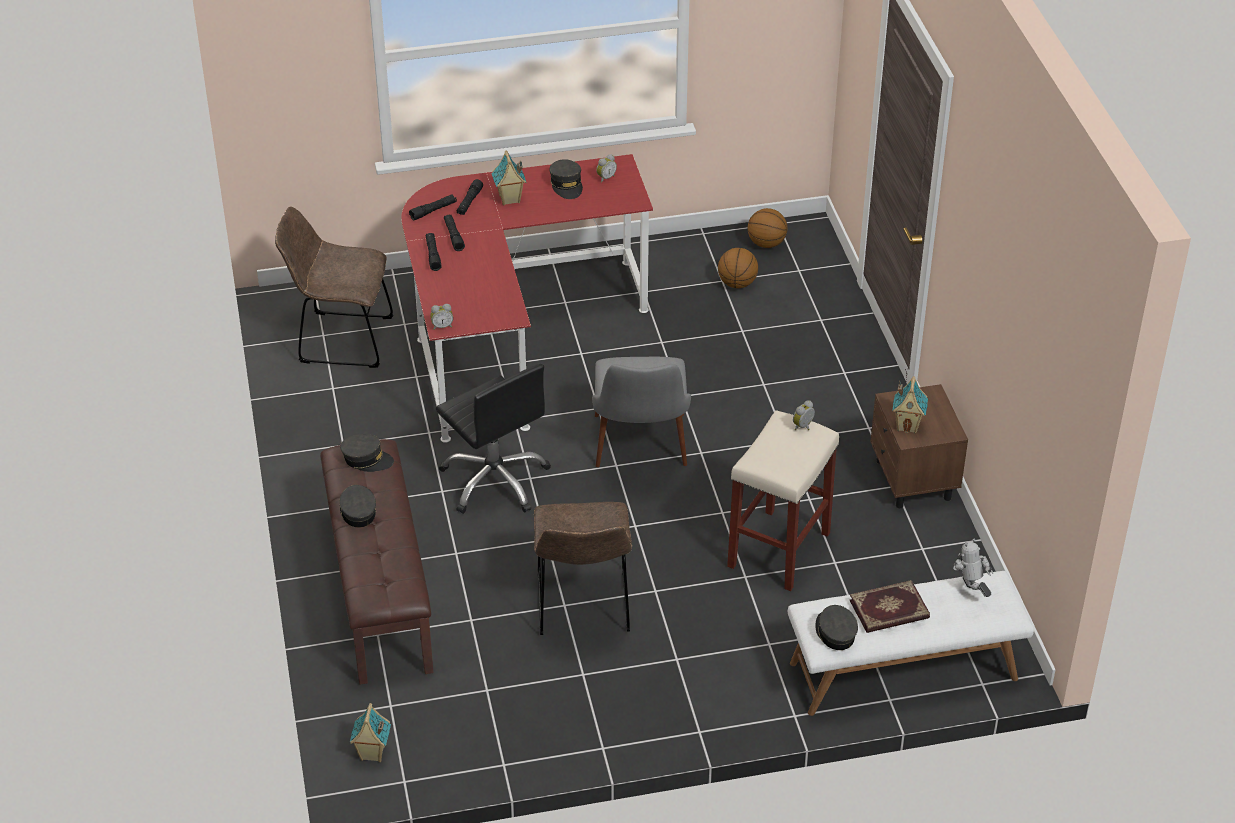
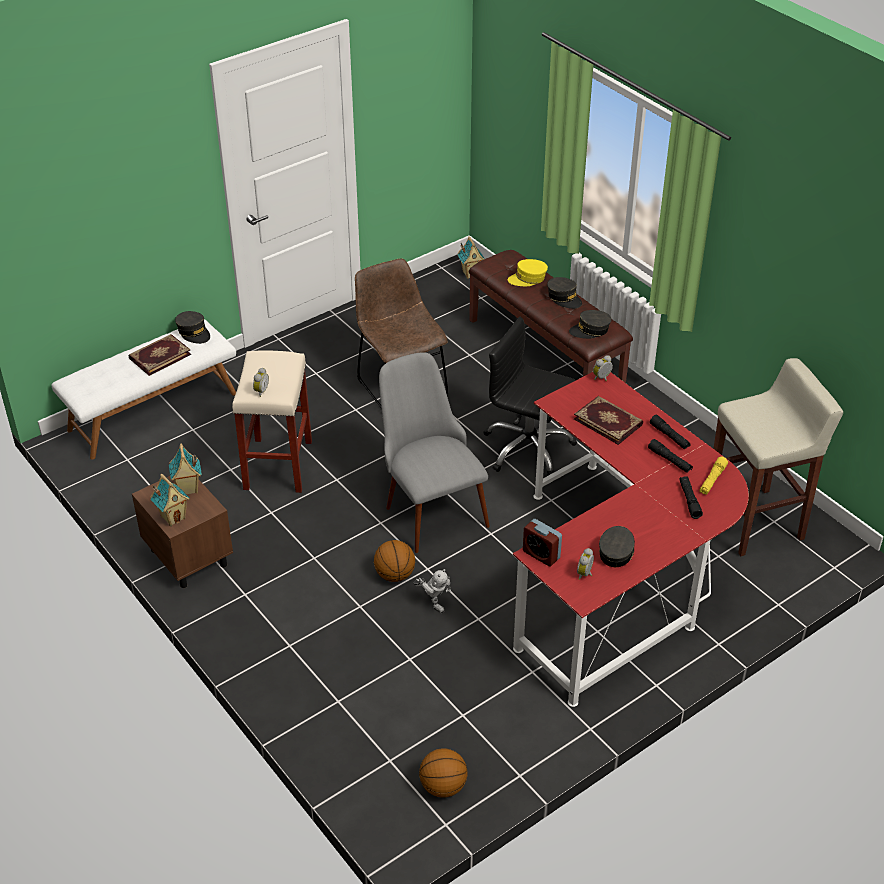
camera: 155 degrees right, 0 degrees up
(340, 339) = (755, 522): brown chair -> beige stool
(376, 554) = (528, 278): none -> yellow cap
(433, 211) = (712, 480): black flashlight -> yellow flashlight
(475, 284) = (608, 421): none -> book
(509, 199) = (655, 516): toy house -> toy house (173, 517)
(566, 185) = (616, 551): grey cap -> grey cap turned 60 degrees clockwise
(630, 200) = (541, 555): none -> alarm clock
(737, 283) = (445, 717): basketball -> basketball (395, 575)
(970, 591) = (102, 385): toy robot -> toy robot (433, 603)

